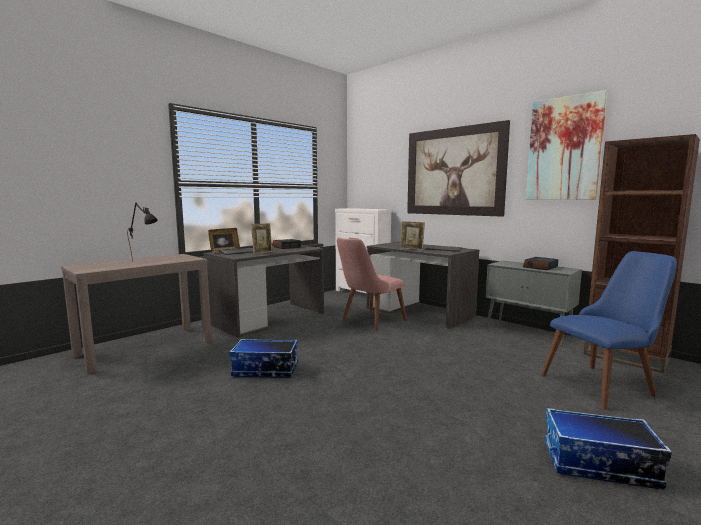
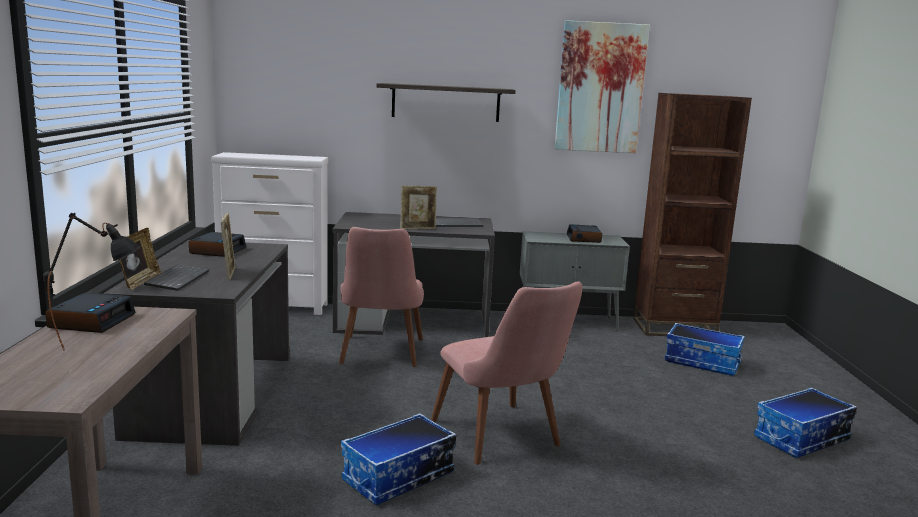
camera: 45 degrees left, 5 degrees up
(168, 257) = (92, 321): none -> alarm clock
(348, 375) = (504, 440): none -> pink chair
(453, 171) = (445, 102): picture -> shelf
(605, 383) = (702, 362): blue chair -> storage box

